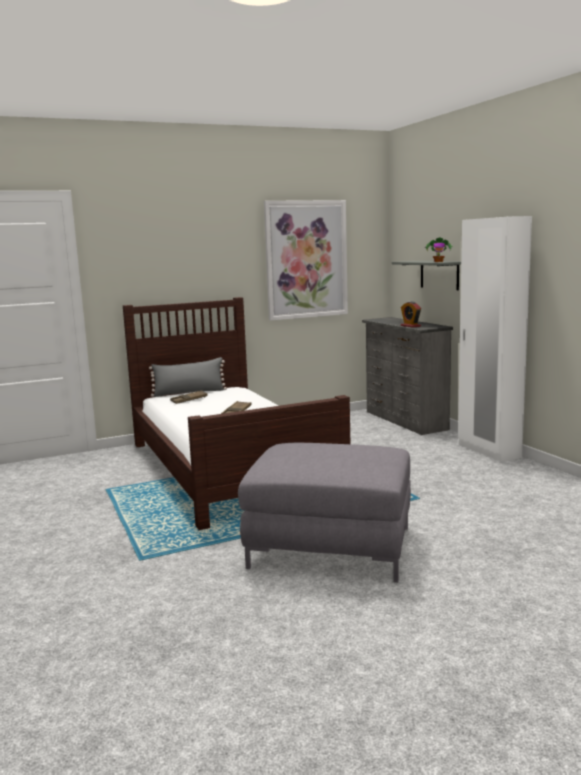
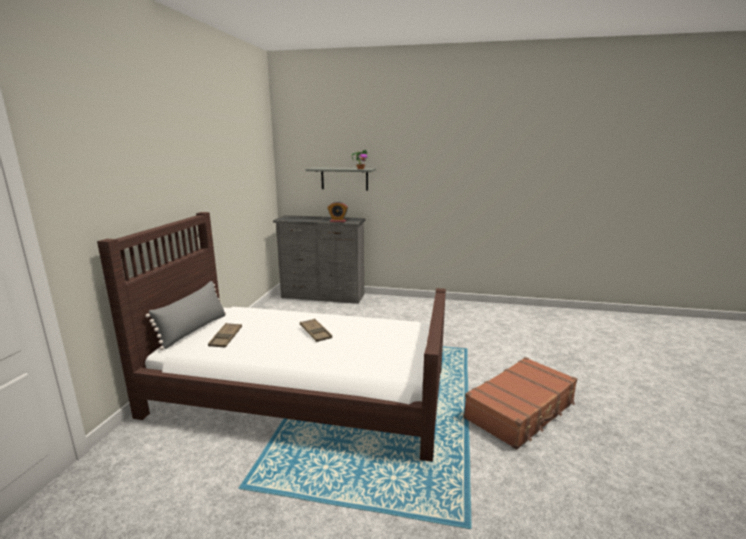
camera: 55 degrees left, 5 degrees up
(306, 259) = (235, 168): picture -> none
(332, 547) = (521, 410): grey ottoman -> brown suitcase
(488, 451) = (416, 301): white wardrobe -> none

